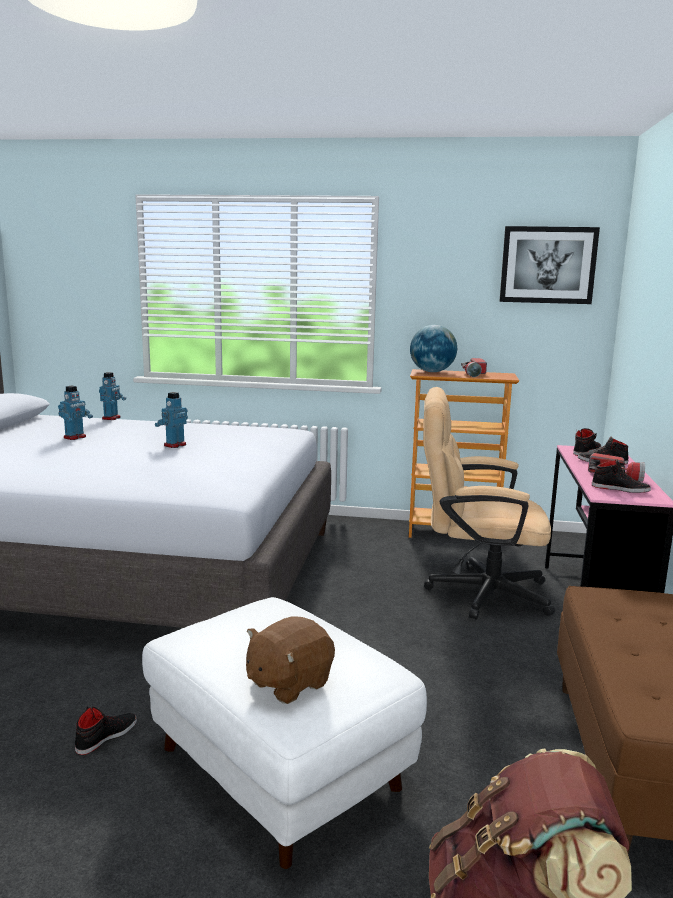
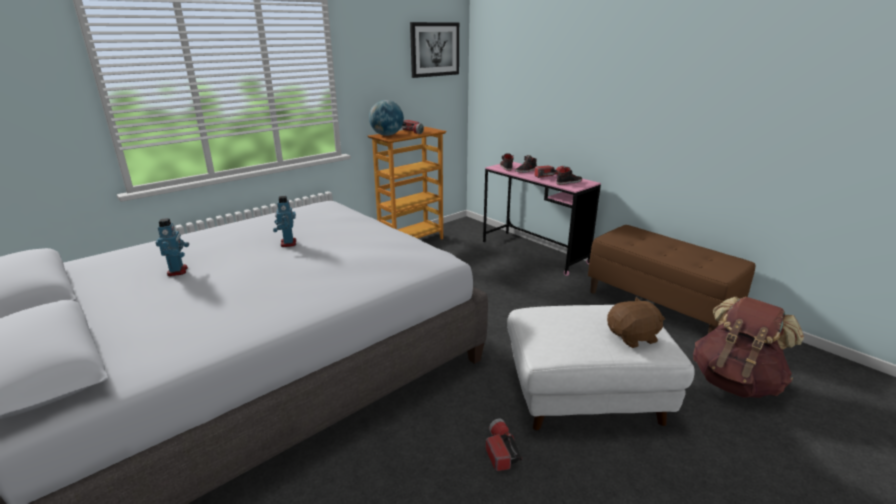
camera: 50 degrees left, 10 degrees up
(106, 736) = (500, 450): black shoe -> flashlight
(112, 418) = (145, 243): toy robot -> none
(288, 683) = (633, 337): brown plush toy -> brown plush toy turned 105 degrees counterclockwise
(476, 592) = (484, 268): beige office chair -> none

